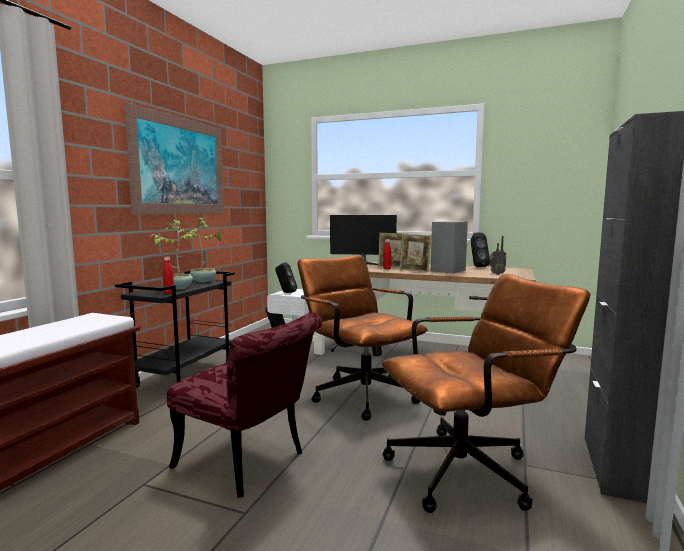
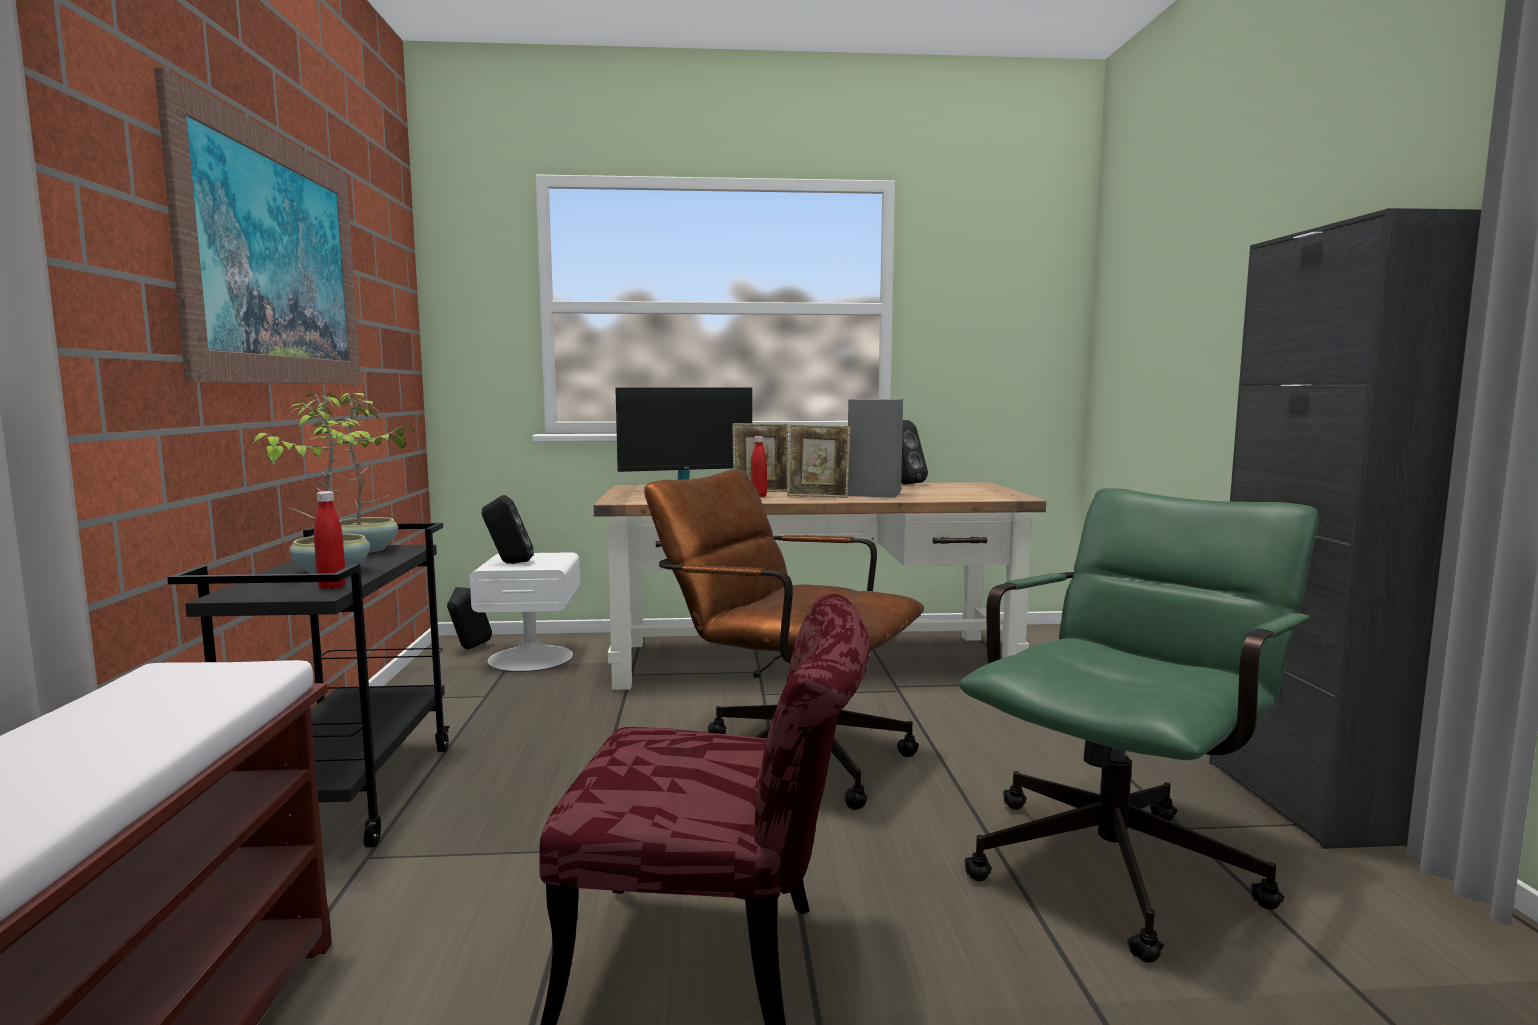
camera: 25 degrees left, 0 degrees up
(472, 470) = (1123, 859): brown office chair -> green office chair
(496, 274) = (965, 494): radio -> none

